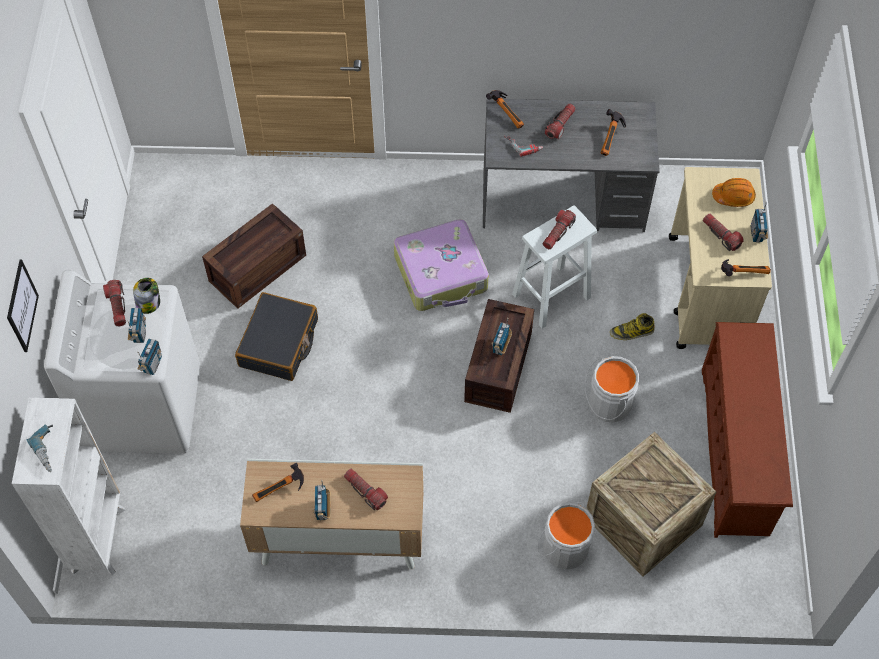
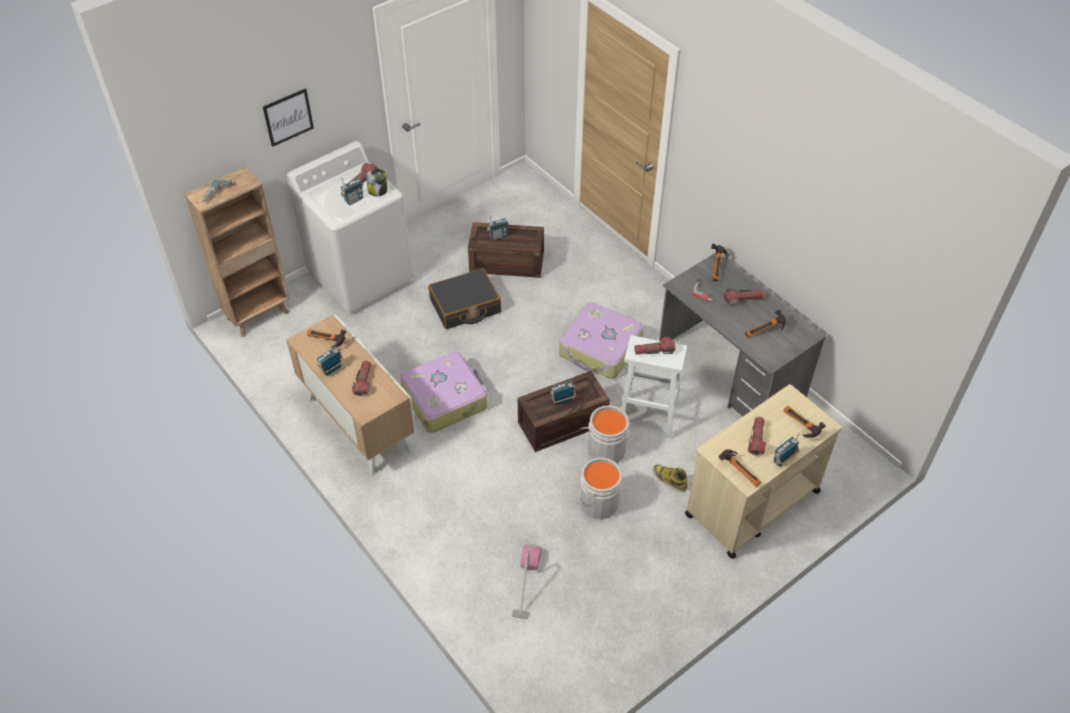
camera: 50 degrees right, 10 degrees down
(99, 538) = (259, 315): white bookcase -> brown bookcase
(152, 364) = (338, 218): radio -> radio (498, 236)
(379, 442) = (445, 398): none -> suitcase
(563, 546) = (462, 547): grey bucket -> grey bucket (606, 449)
(643, 521) = (526, 582): crate -> vacuum cleaner
(733, 196) = (799, 426): orange hard hat -> hammer
(736, 452) = (639, 606): brown shoe rack -> none

